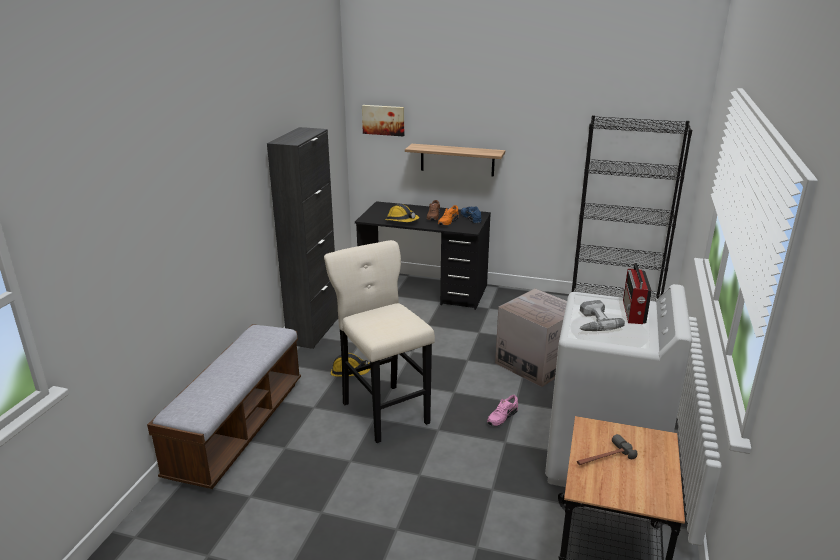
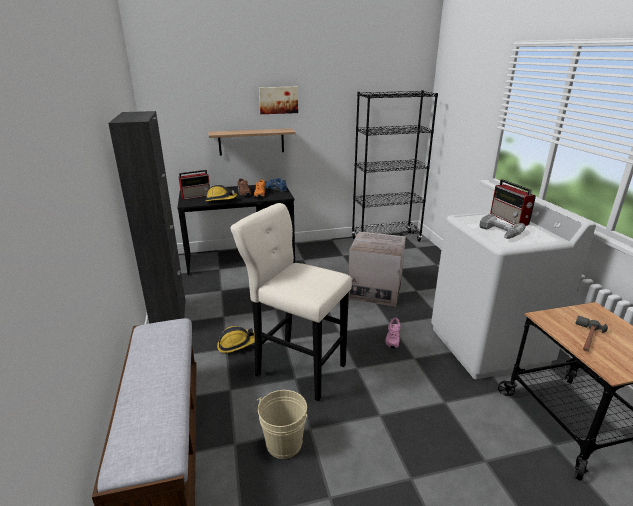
camera: 30 degrees left, 0 degrees up
(320, 462) = (284, 443): none -> beige bucket
(383, 120) = (178, 112): picture -> picture (278, 100)
(384, 212) = (196, 196): none -> radio

